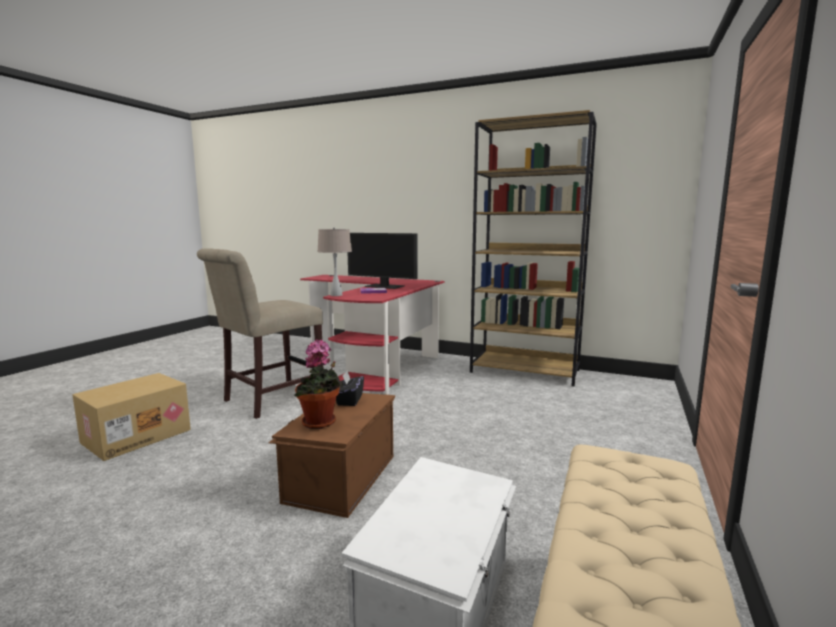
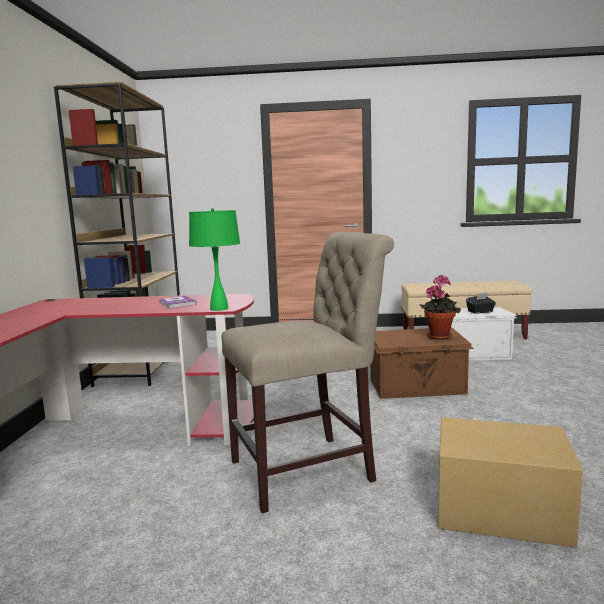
camera: 110 degrees left, 0 degrees up
(268, 399) = (309, 469): beige chair -> beige chair turned 45 degrees counterclockwise
(336, 295) = (219, 308): beige table lamp -> green table lamp
(349, 400) = (394, 338): black tissue box -> black tissue box (480, 312)
(385, 286) = (117, 307): monitor -> none

